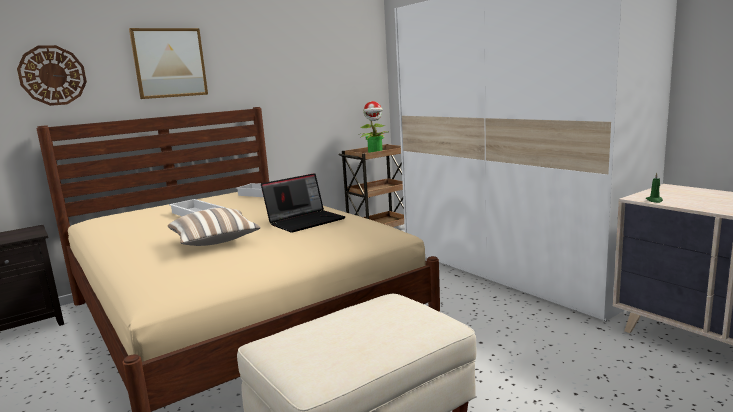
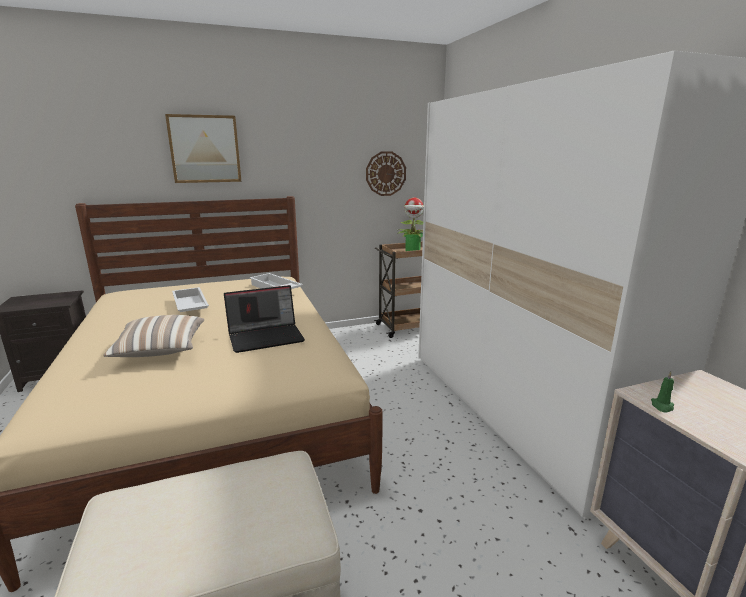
camera: 15 degrees right, 5 degrees up
(52, 75) = (92, 157): wall clock -> wall clock (385, 173)

